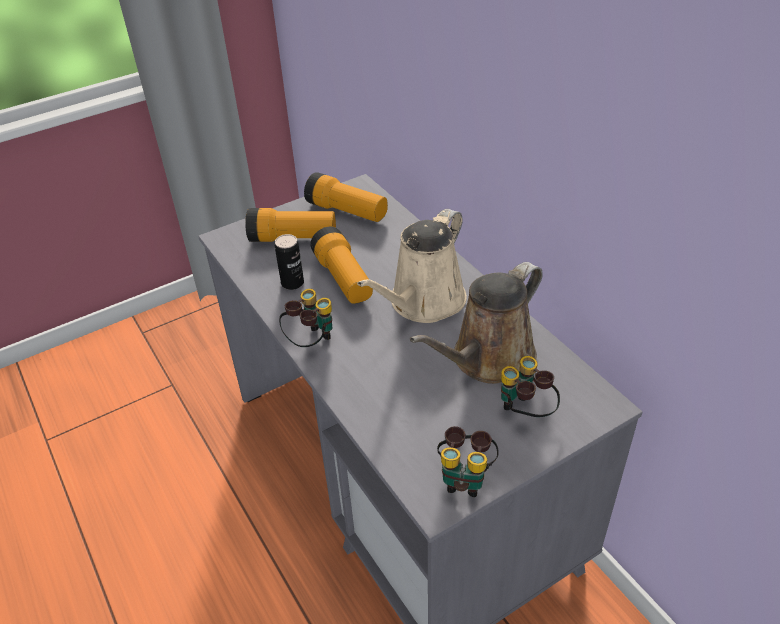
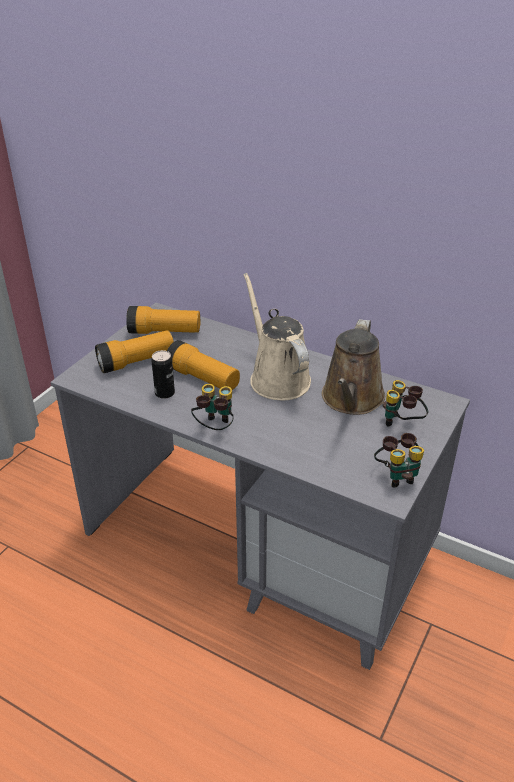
camera: 30 degrees left, 5 degrees down
(423, 303) = (277, 378): beige watering can -> beige watering can turned 150 degrees clockwise

